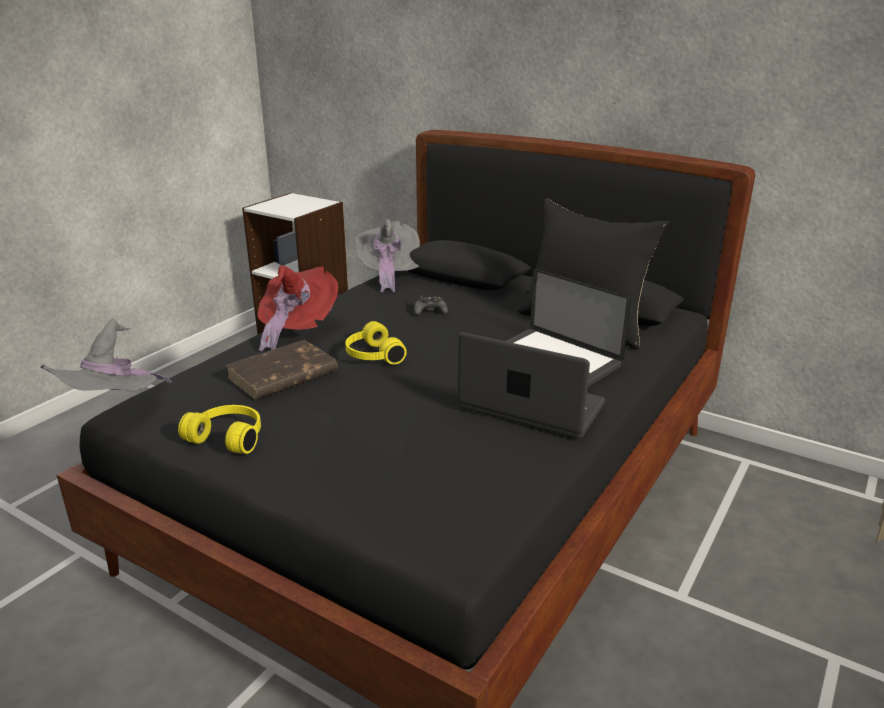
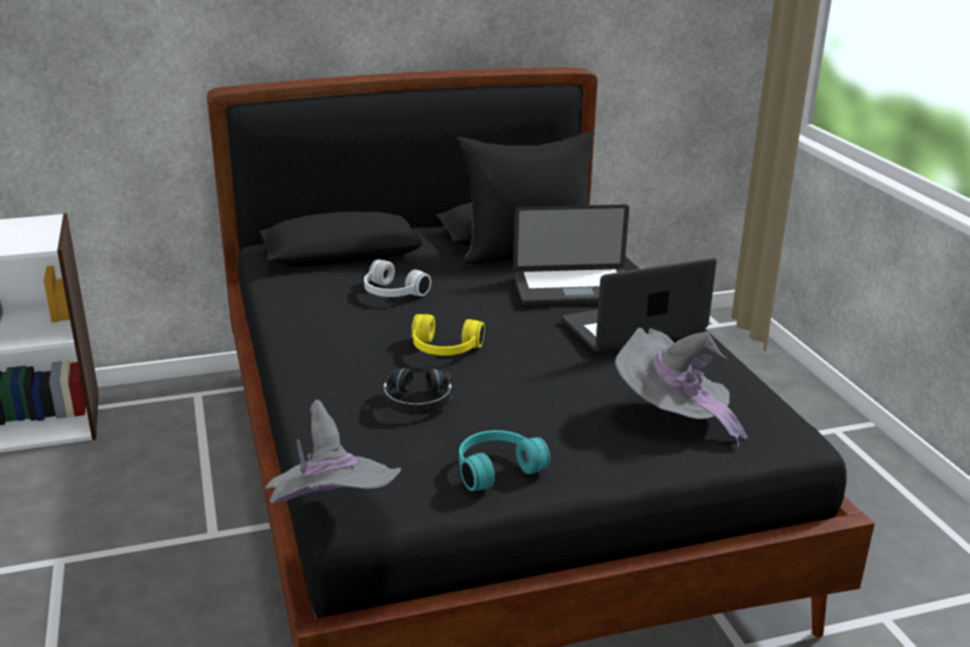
camera: 50 degrees left, 0 degrees up
(229, 437) = (495, 468): yellow headphones -> turquoise headphones
(282, 375) = (417, 402): brown book -> black headphones
(296, 330) = (316, 363): red hat -> none
(388, 275) = (269, 278): grey hat -> grey hat (673, 417)
(430, 311) = (391, 293): black game controller -> white headphones

